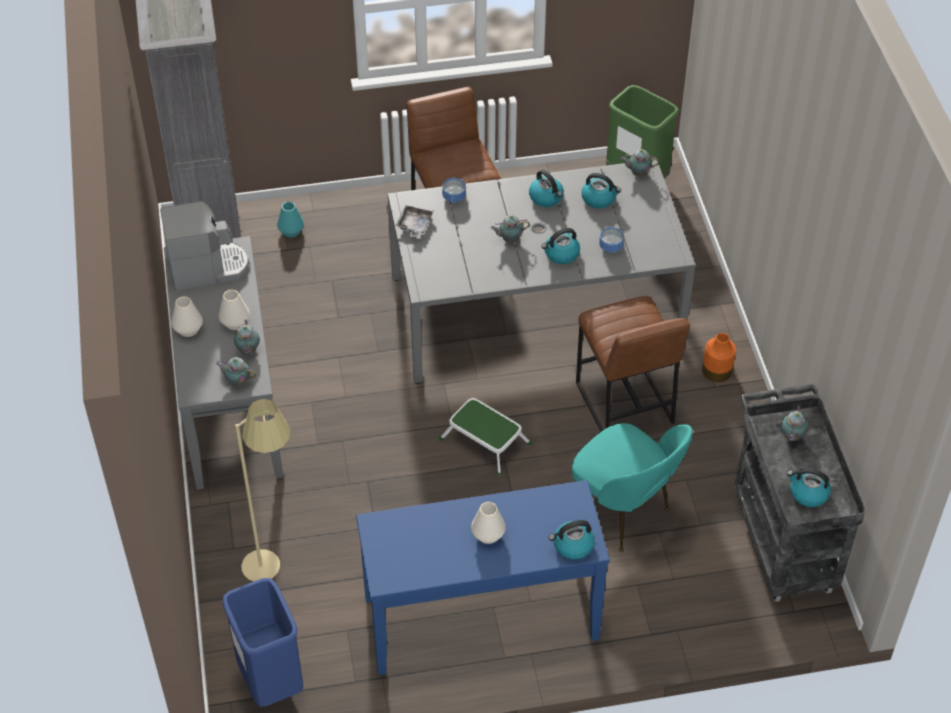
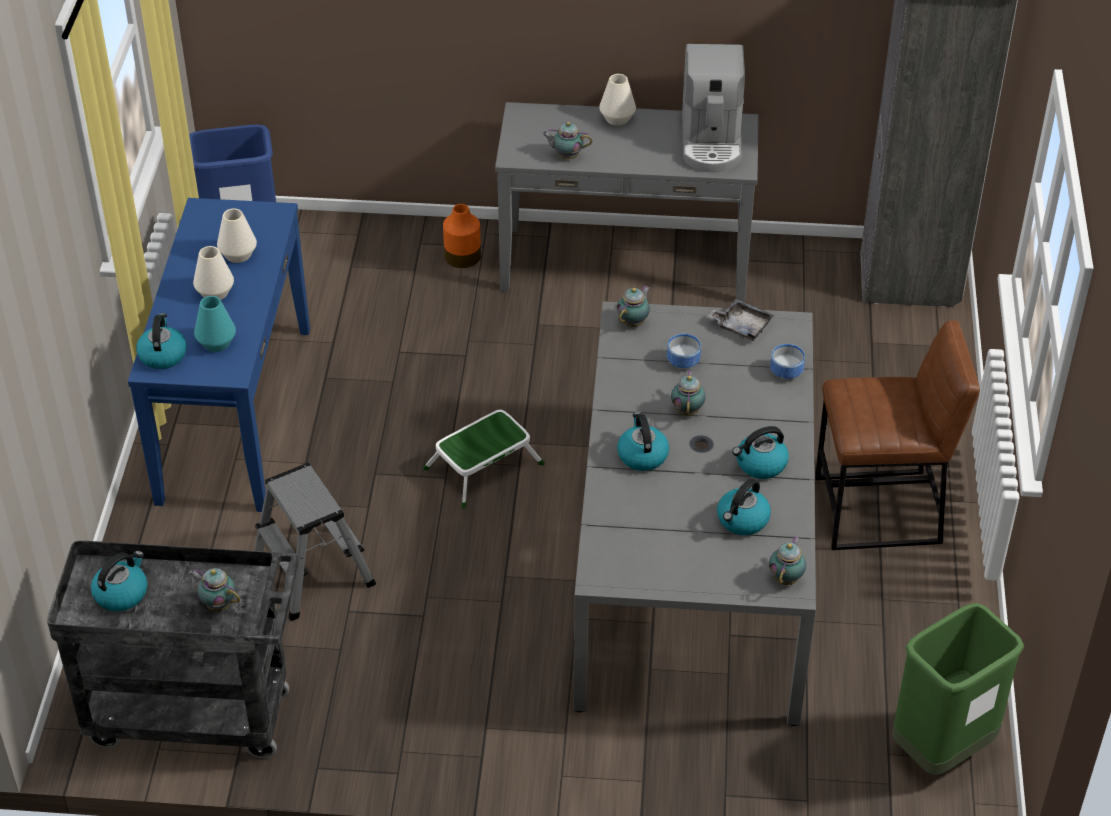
camera: 105 degrees right, 5 degrees down
(235, 322) = (614, 152): white vase -> white vase (238, 255)
(237, 381) = (523, 144): teapot -> teapot (634, 322)
(276, 572) = (373, 269): beige floor lamp -> none
(291, 231) = (905, 350): turquoise vase -> turquoise vase (216, 343)
(611, 246) = (640, 511): bowl -> bowl (684, 362)
(624, 515) = (313, 571): turquoise chair -> grey step ladder
(625, 404) = (492, 618): brown chair -> none
(717, 370) = (514, 738): orange vase -> orange vase (462, 256)

